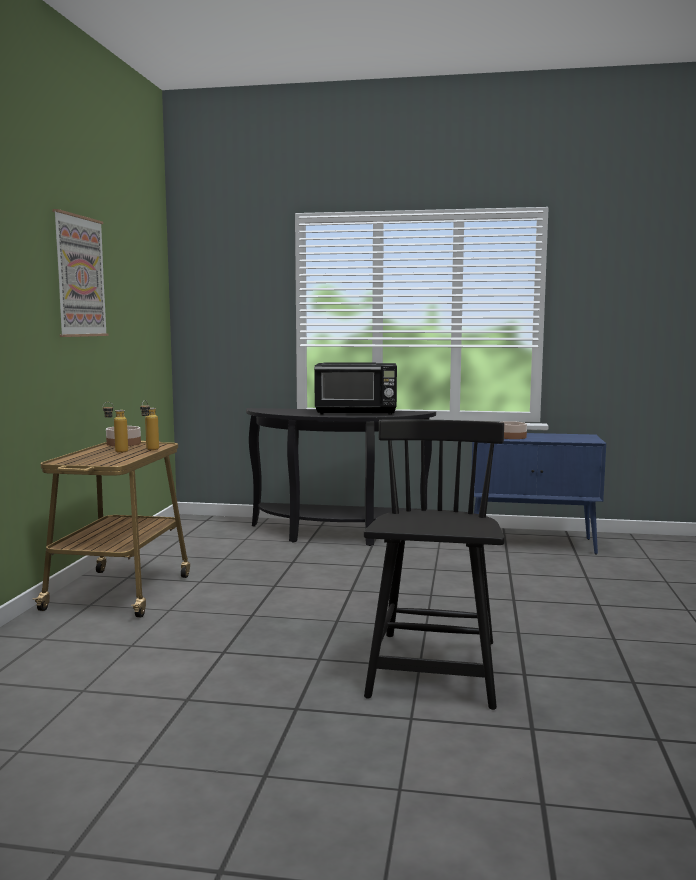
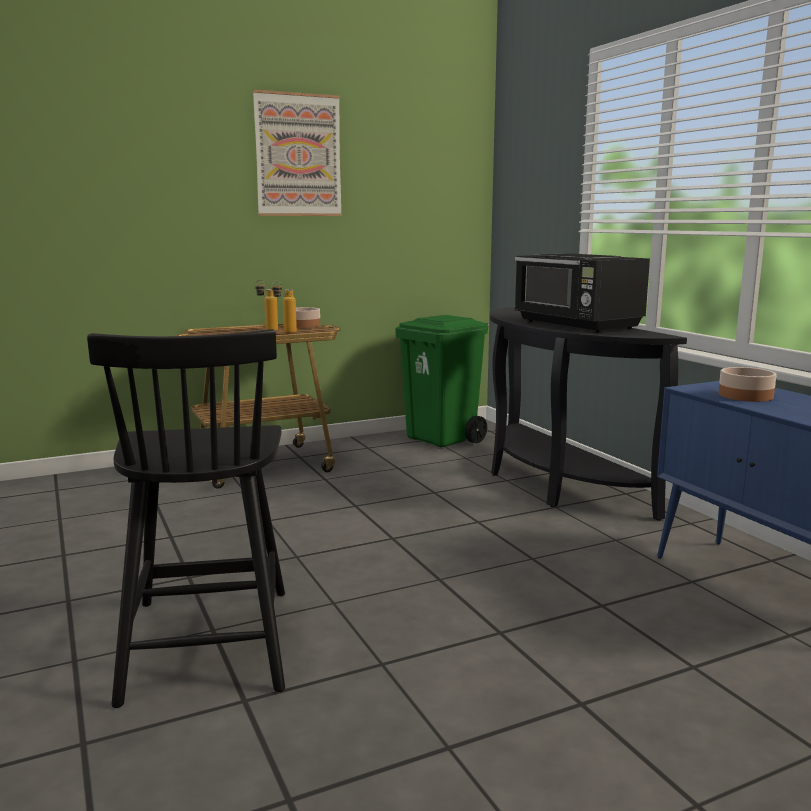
camera: 55 degrees right, 5 degrees up
(192, 534) = (442, 439): none -> green trash can
(434, 670) = (208, 641): black chair -> black chair turned 105 degrees clockwise

